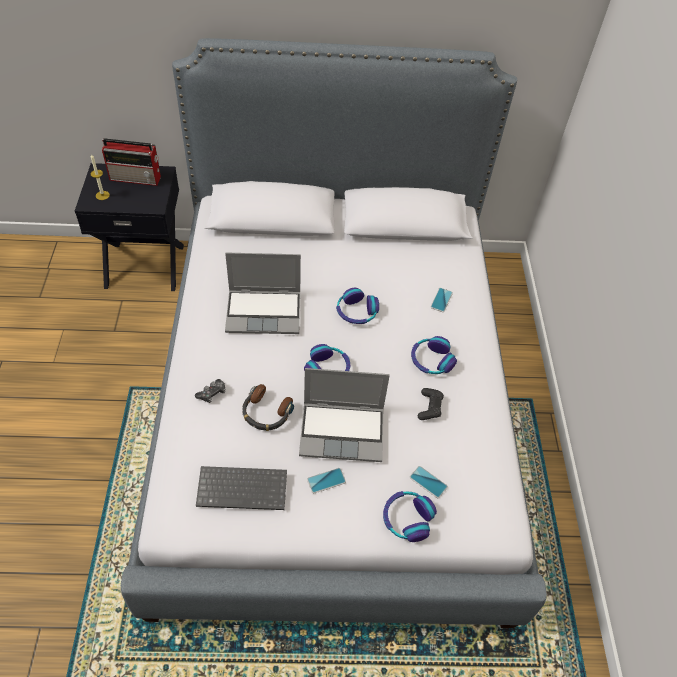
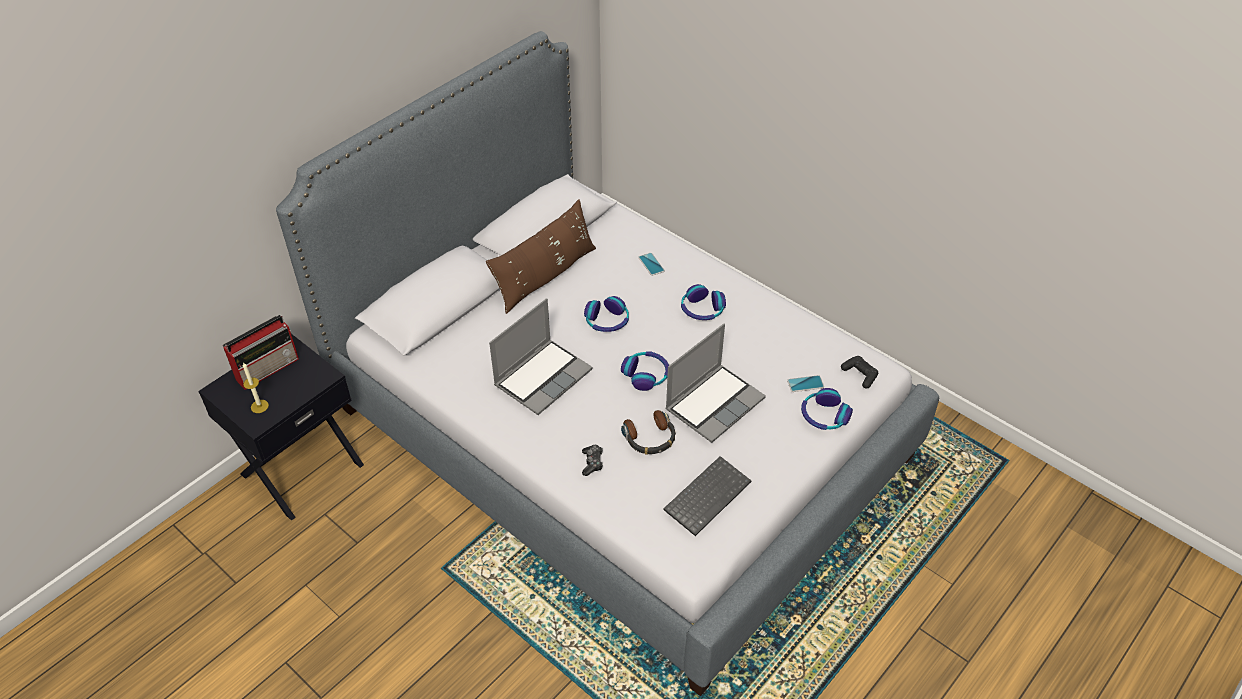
camera: 45 degrees left, 5 degrees down
(326, 480) = (748, 441): phone -> none
(360, 251) = (545, 276): none -> brown pillow
(430, 407) = (743, 339): black game controller -> black game controller (860, 375)

